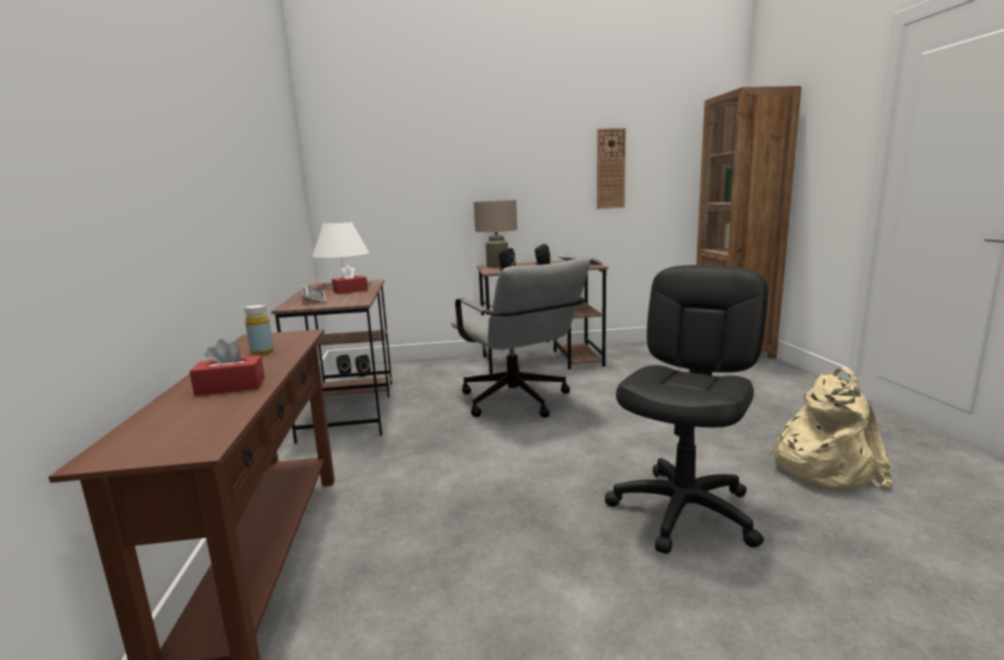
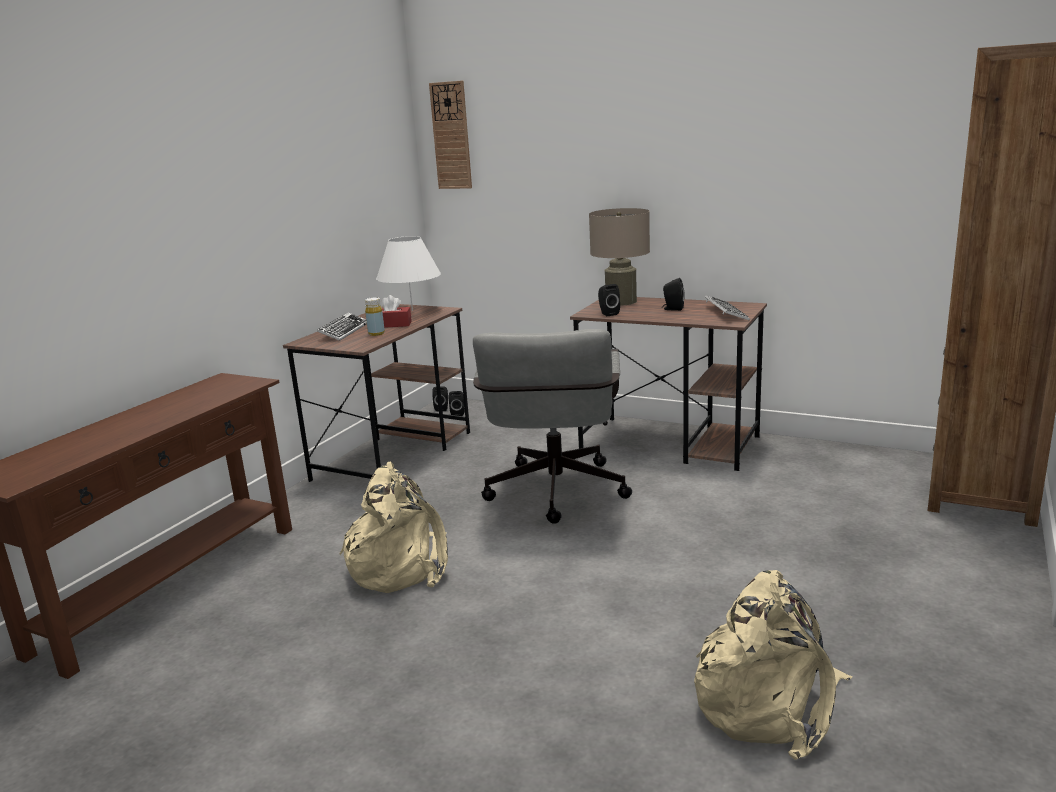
camera: 35 degrees right, 5 degrees up
(230, 387) = (113, 434): red tissue box -> none
(262, 352) = (192, 399): yellow bottle -> yellow bottle (376, 333)
(476, 474) = (400, 565): none -> beige backpack
(610, 169) = (814, 164): wall clock -> wall clock (451, 136)
(684, 511) = (519, 680): black office chair -> none

